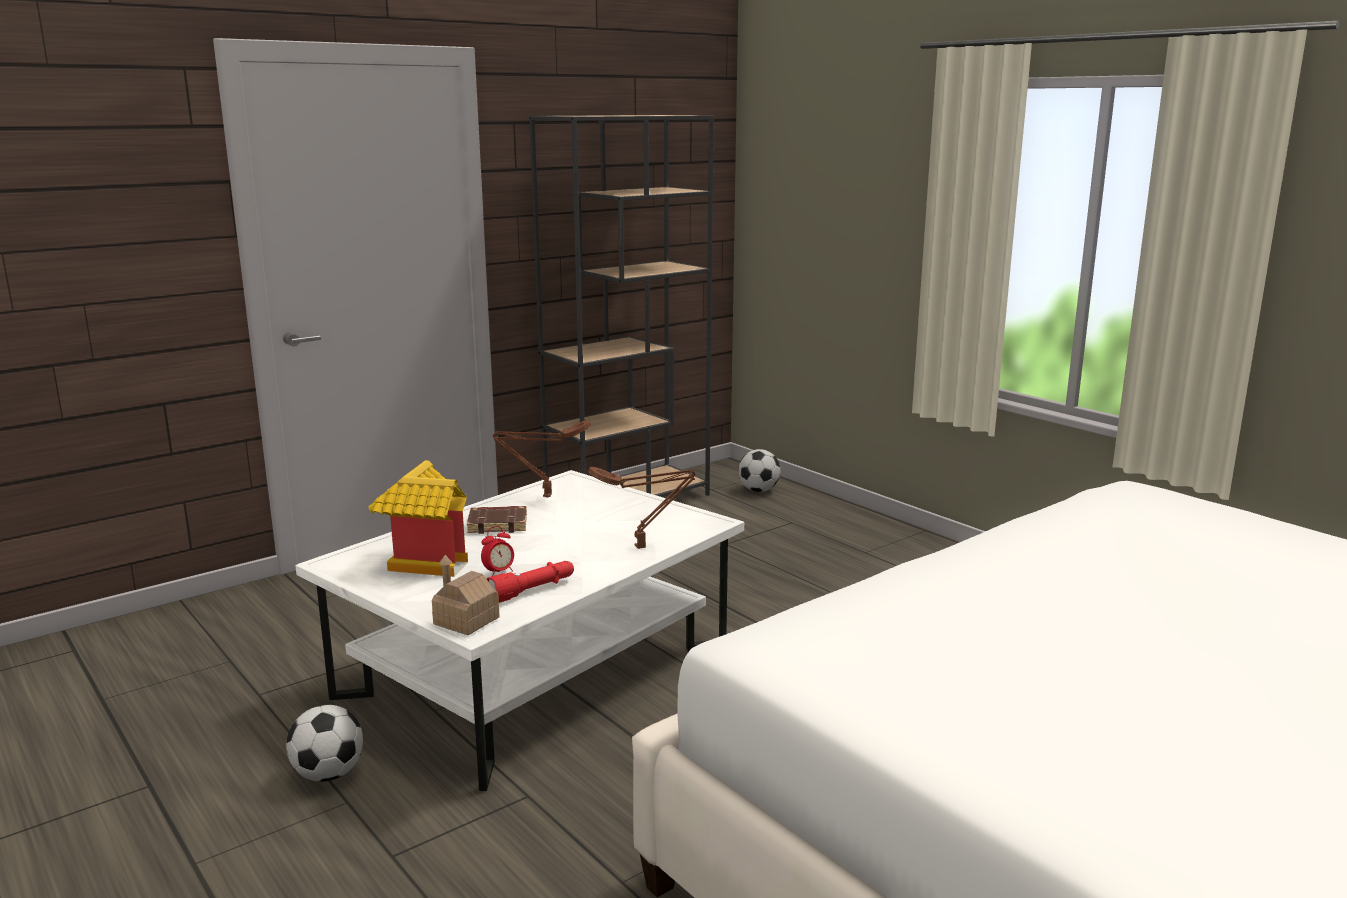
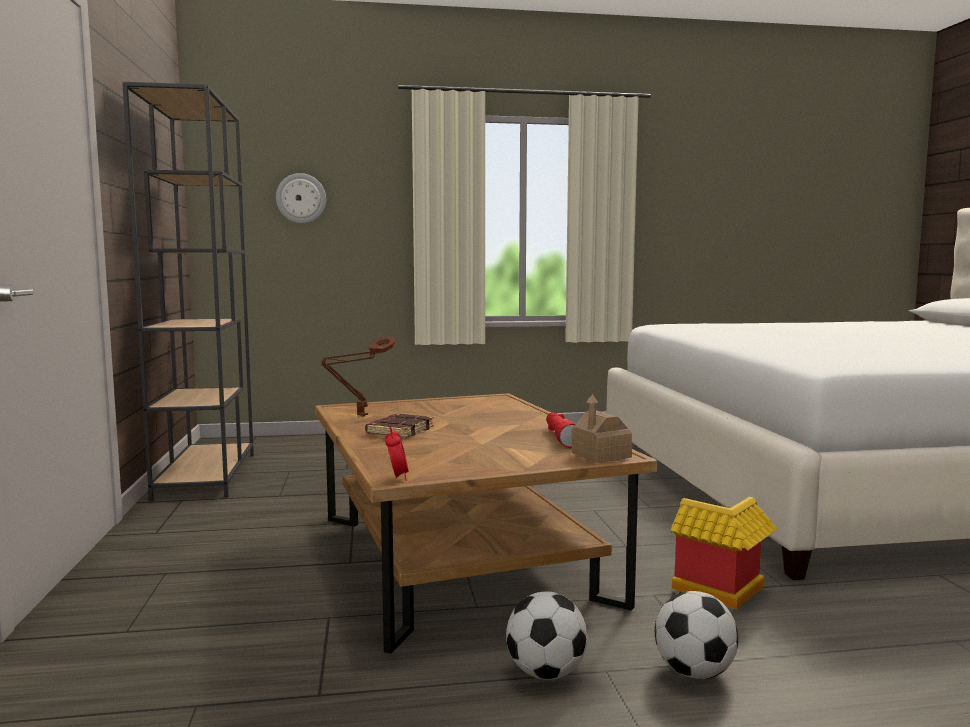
camera: 60 degrees left, 10 degrees down
(422, 561) = (446, 454): toy house -> toy house (719, 592)
(499, 572) = (509, 441): alarm clock -> alarm clock (397, 478)
(536, 671) = (458, 558): white coffee table -> brown coffee table
(643, 547) = (517, 411): brown table lamp -> none
(759, 490) = (278, 444): football -> football (694, 672)
(827, 197) = (301, 198): none -> wall clock

